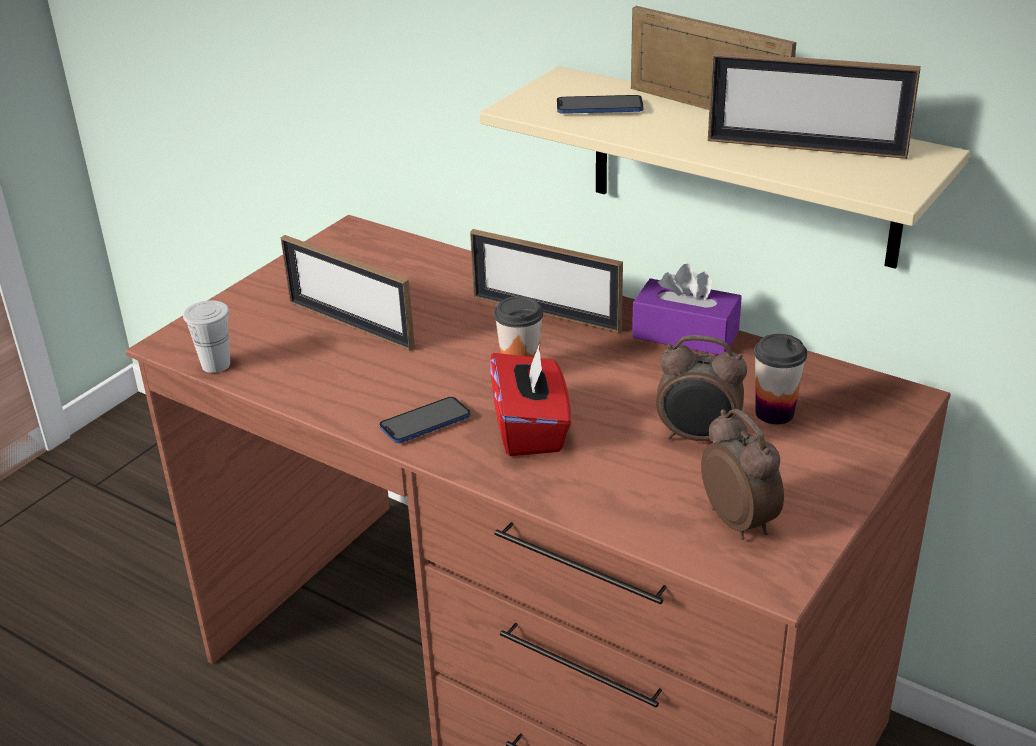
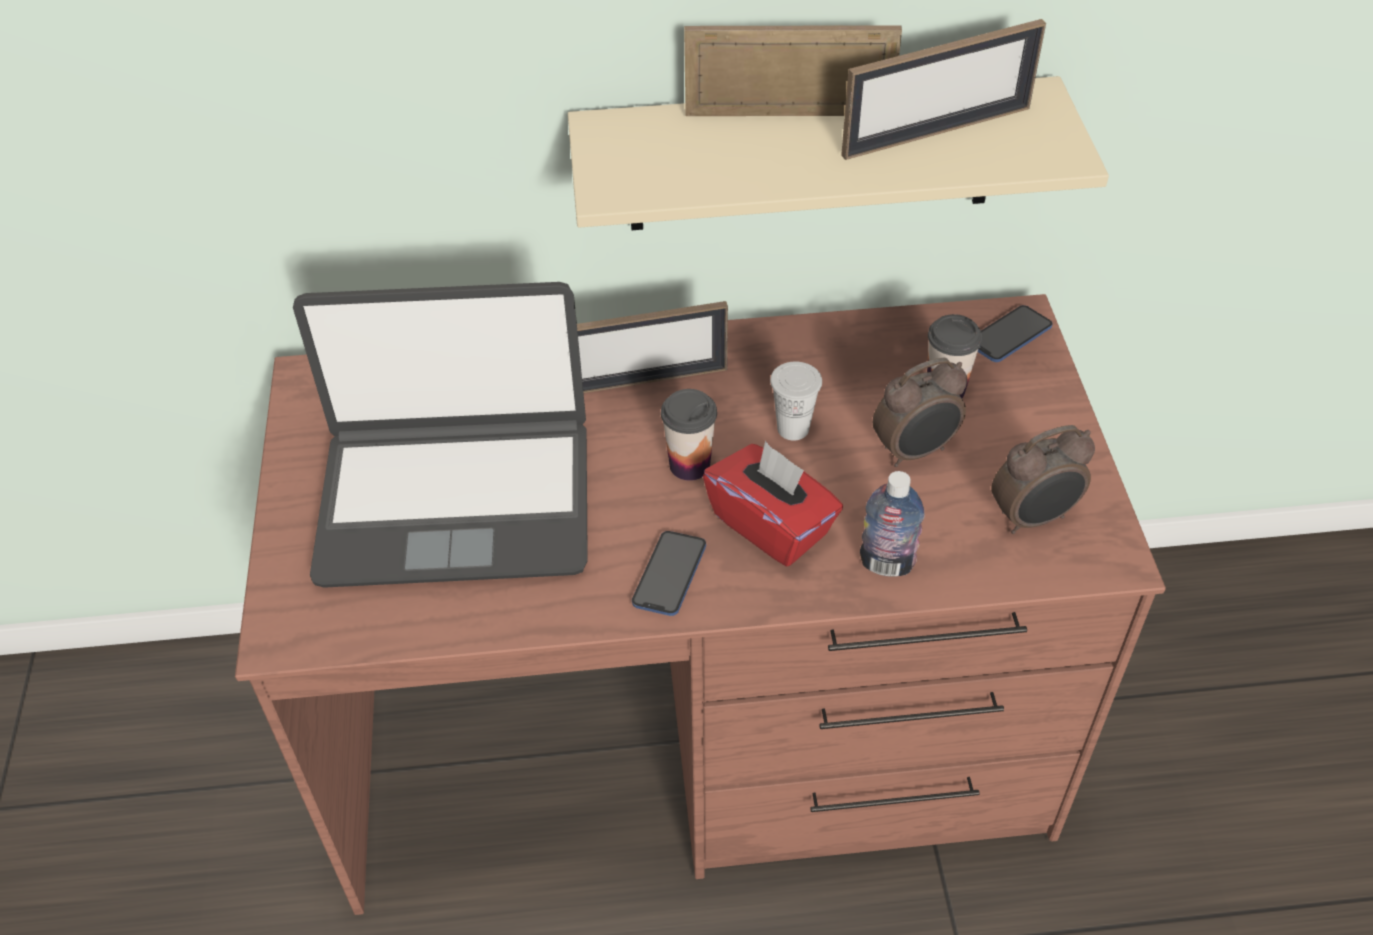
camera: 40 degrees left, 15 degrees up
(216, 365) = (370, 634): white cup -> white cup (793, 428)
(350, 324) = (456, 501): picture frame -> laptop
(583, 490) = (886, 564): none -> bottle
(599, 107) = (690, 156): phone -> phone (1009, 336)
(685, 334) = (786, 341): purple tissue box -> none
(739, 521) = (1033, 518): alarm clock -> alarm clock turned 135 degrees clockwise

